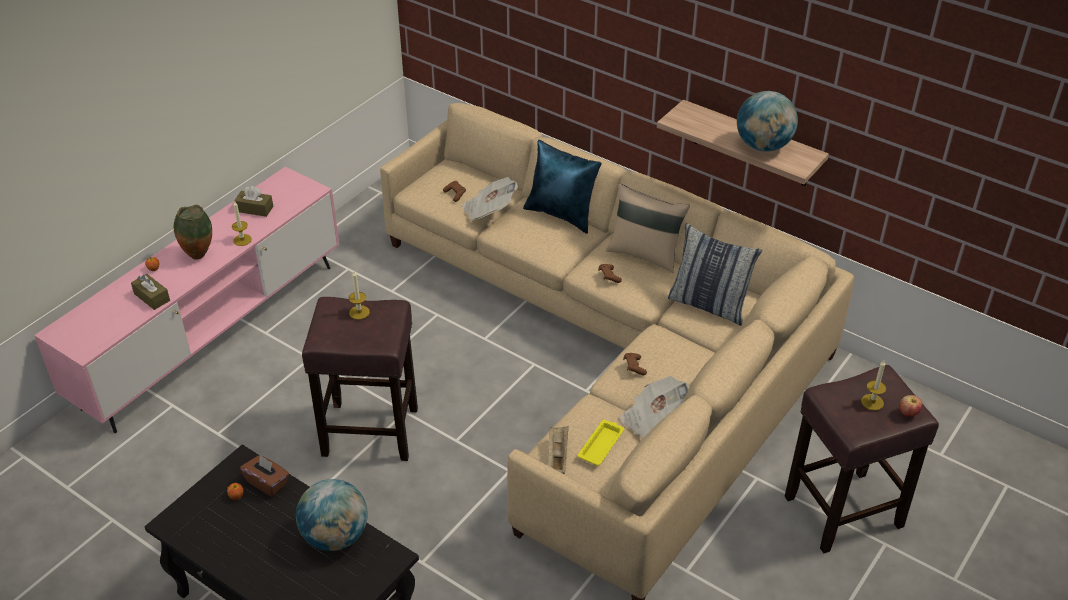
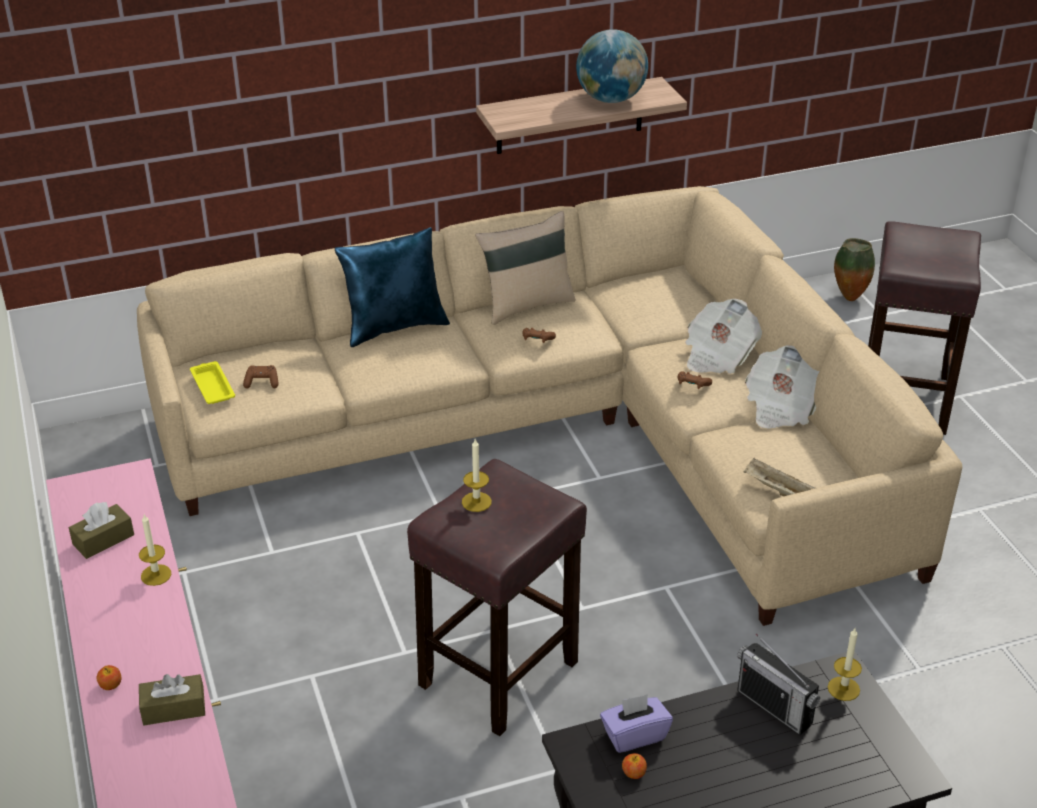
camera: 55 degrees left, 5 degrees down
(199, 255) = (137, 629): vase -> vase (848, 297)
(267, 483) = (634, 735): brown tissue box -> purple tissue box
(335, 536) = (774, 707): globe -> radio
(489, 210) = (323, 371): newspaper -> newspaper (718, 355)
(601, 445) = (788, 454): yellow tray -> yellow tray (212, 386)
(709, 305) = (645, 302): pillow -> none
(872, 402) = (929, 250): candle -> candle (843, 688)
(908, 413) = (959, 239): apple -> none

